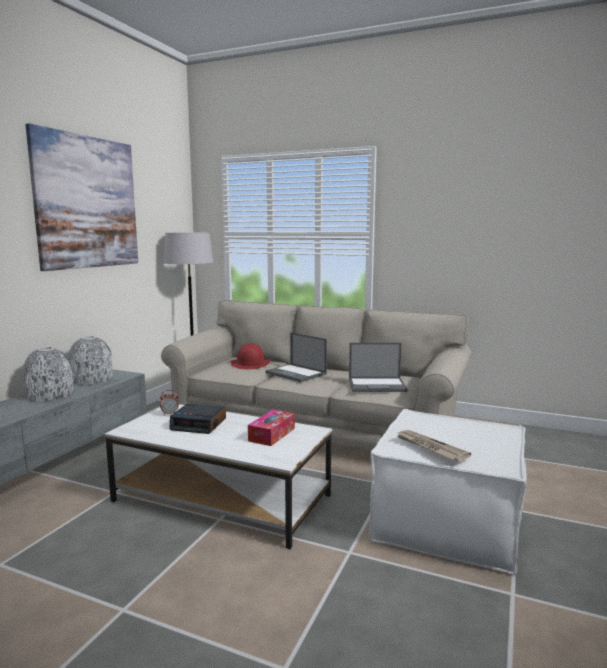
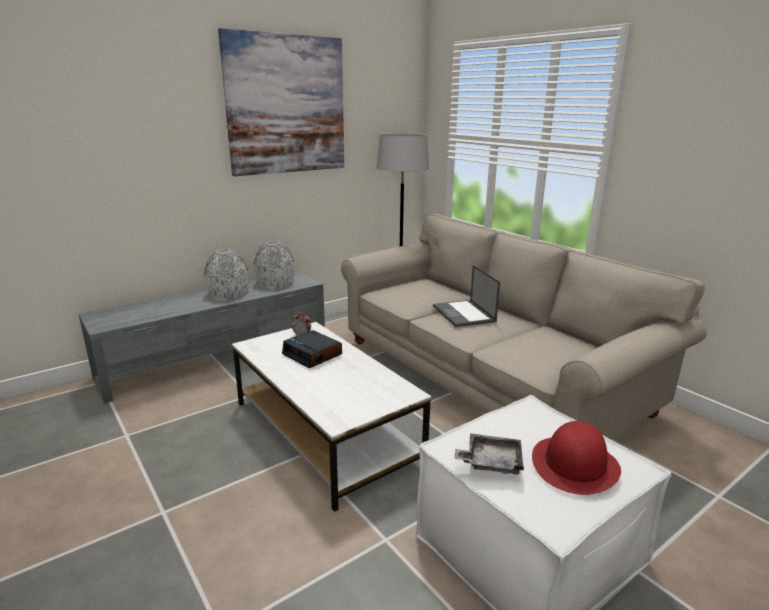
camera: 30 degrees right, 10 degrees up
(250, 363) = (429, 291): red hat -> red hat (574, 464)
(272, 434) = (363, 386): tissue box -> none
(377, 385) = (536, 352): laptop -> none
(430, 447) = (491, 462): newspaper -> grey tray

